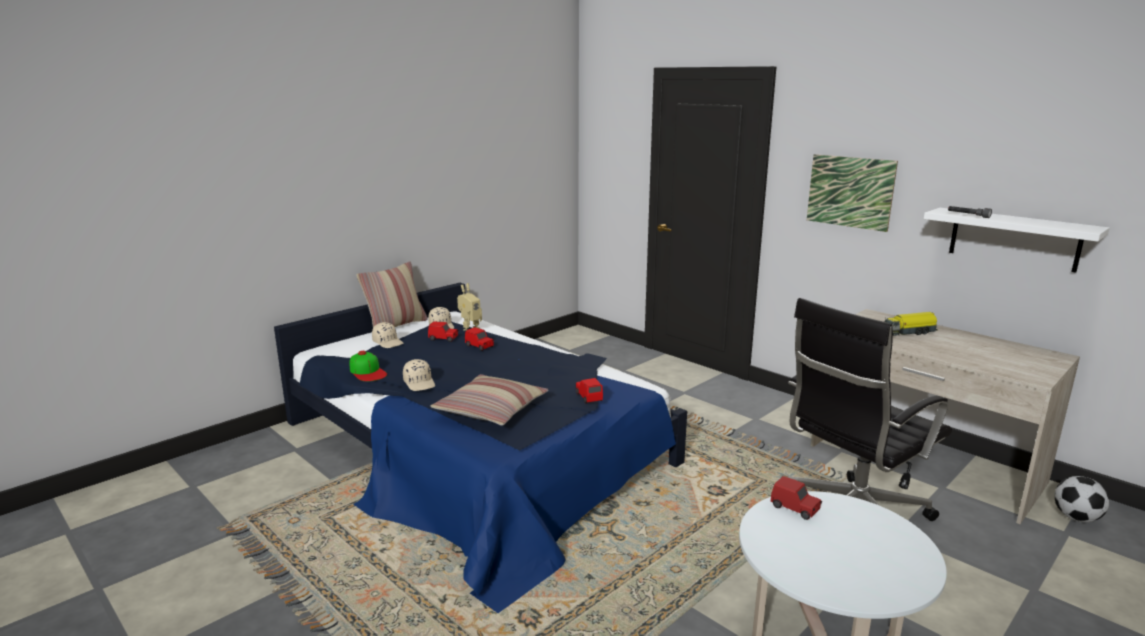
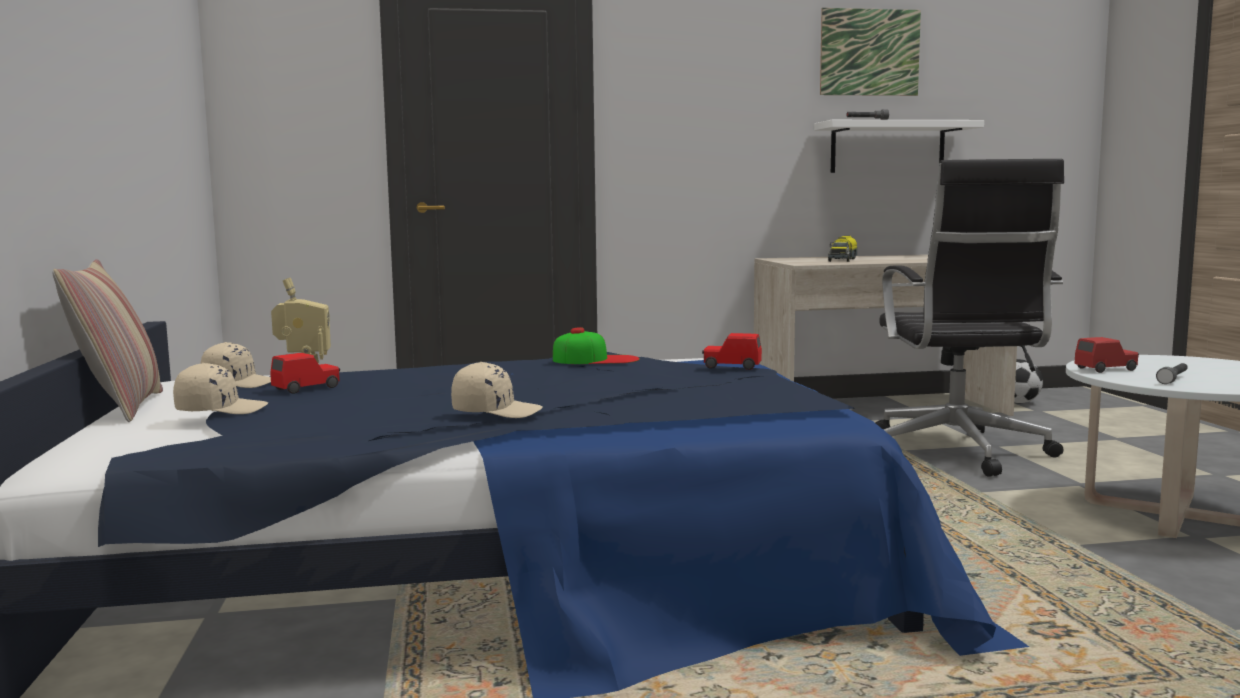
camera: 55 degrees left, 10 degrees down
(368, 372) = (350, 429): cap -> cap (596, 359)
(479, 346) = (405, 379): red toy car -> none
(491, 410) = (686, 402): pillow -> none
(787, 540) = (1173, 379): none -> grey flashlight
(850, 192) = (712, 117): picture -> picture (869, 52)

